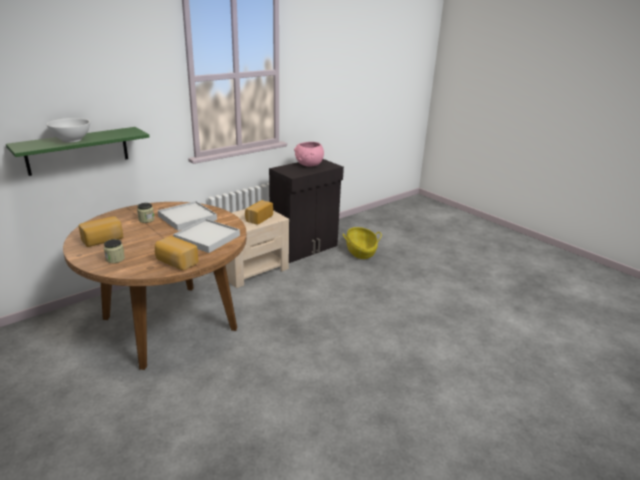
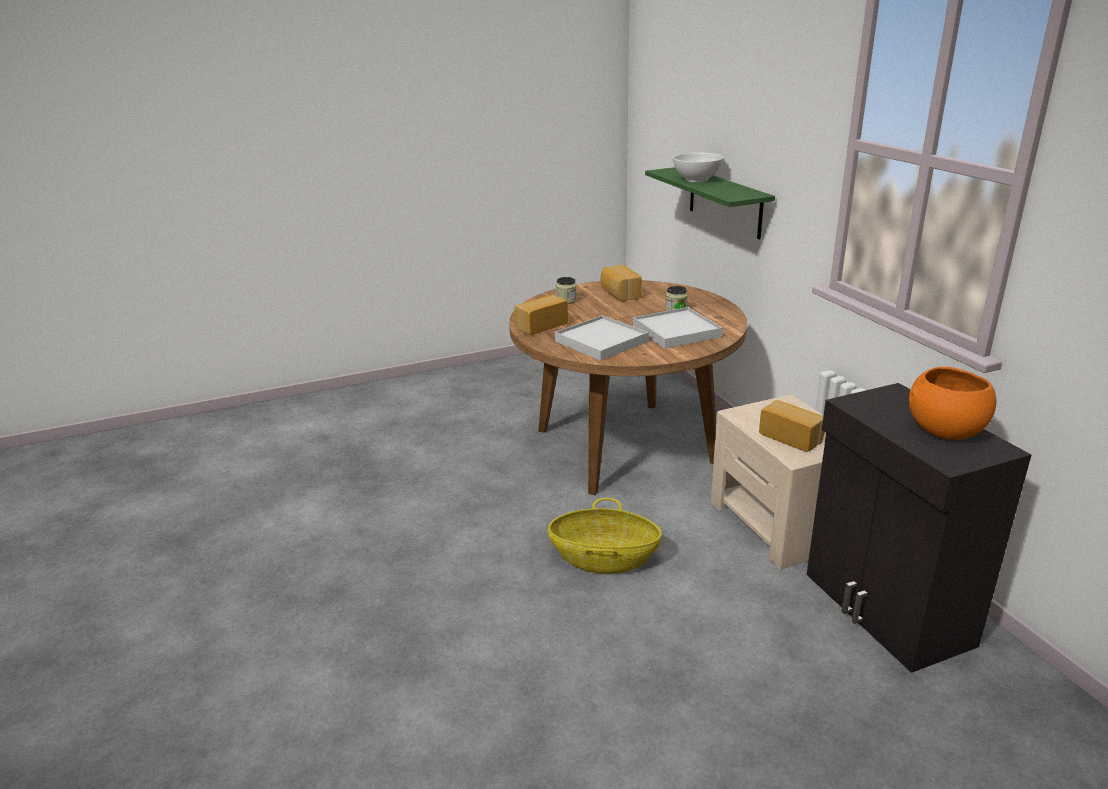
camera: 110 degrees right, 0 degrees up
(309, 165) = (943, 430): pink bowl -> orange bowl
(360, 251) = (879, 713): basket -> basket (604, 559)

